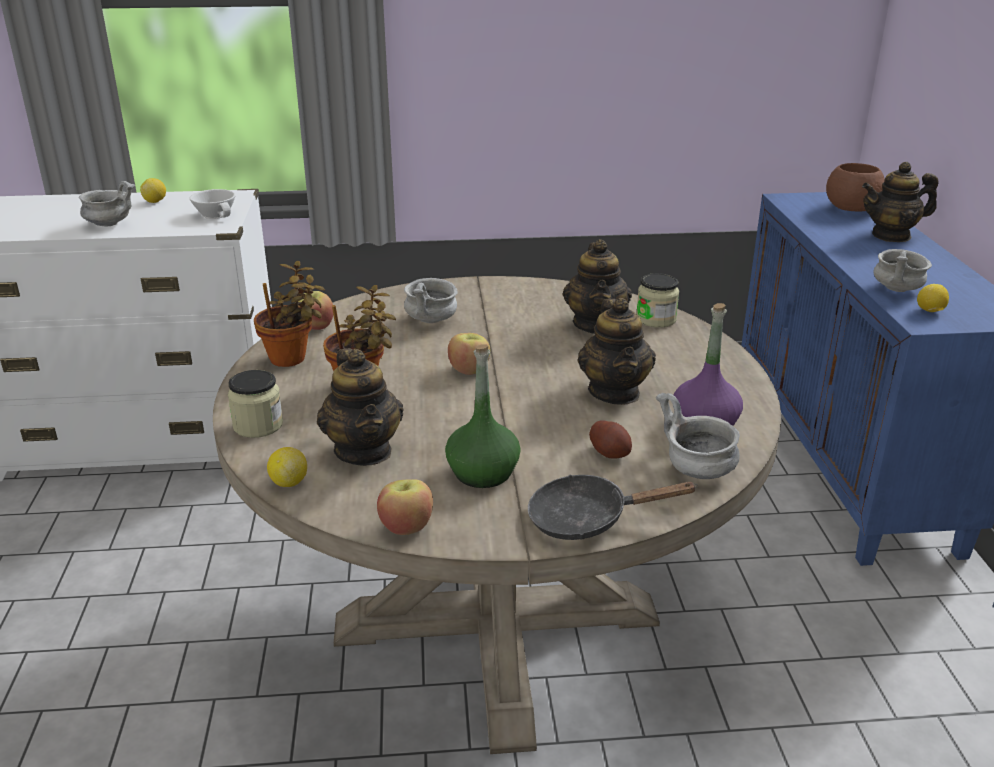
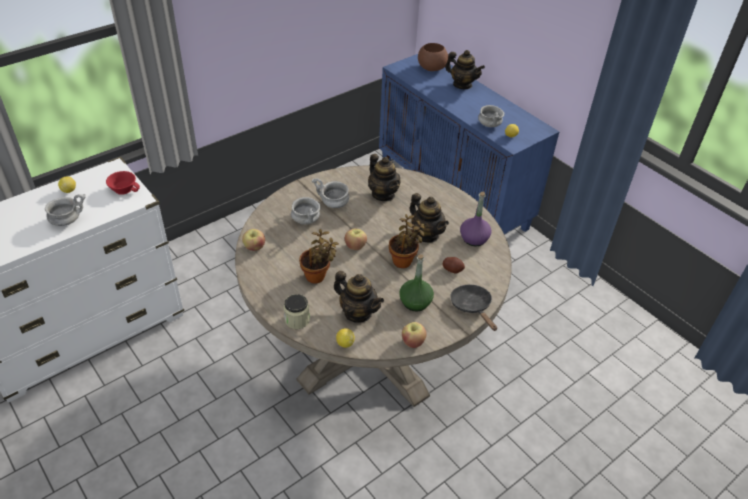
camera: 35 degrees left, 15 degrees up
(217, 214) = (124, 188): white cup -> red cup
(292, 358) = (266, 273): potted plant -> potted plant (404, 260)
(587, 519) = (472, 307): black frying pan -> black frying pan turned 105 degrees clockwise
(656, 319) = (405, 180): jar -> none
(697, 470) = (490, 264): grey bowl -> grey bowl (333, 203)
(891, 235) = (462, 85): teapot -> teapot turned 105 degrees counterclockwise

